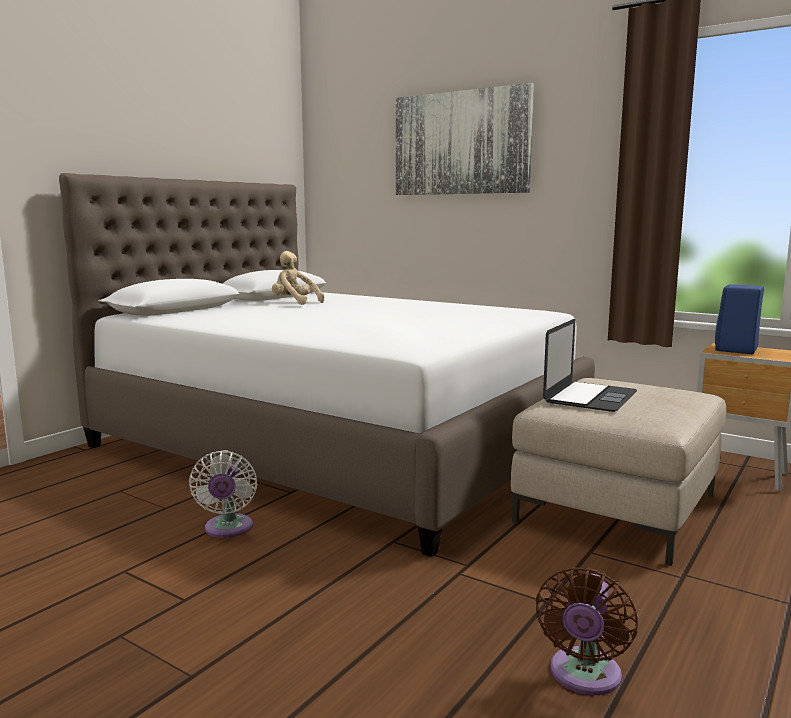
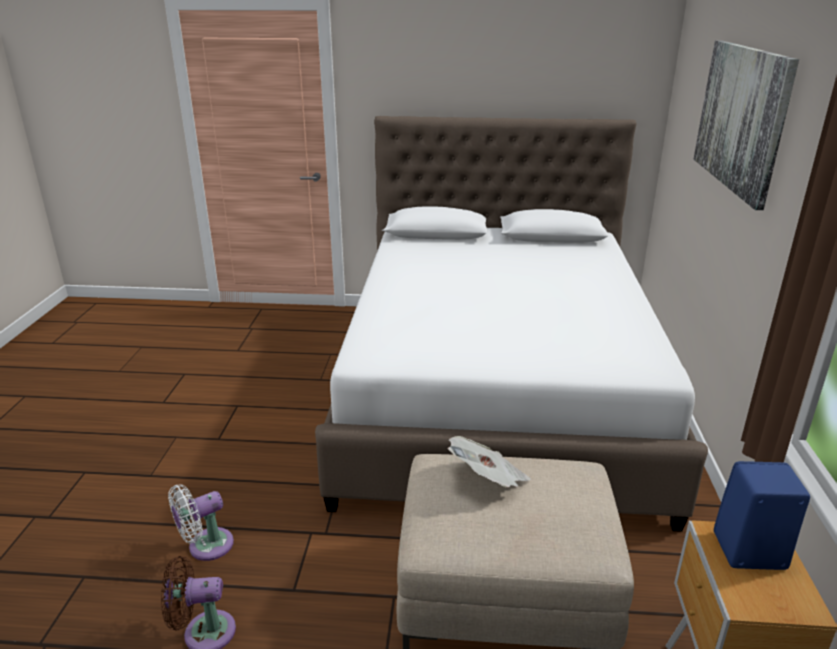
camera: 60 degrees right, 15 degrees up
(228, 529) = (308, 414): white fan -> white fan (206, 546)
(294, 303) = (525, 255): beige plush toy -> none
(590, 396) = (488, 480): laptop -> newspaper

